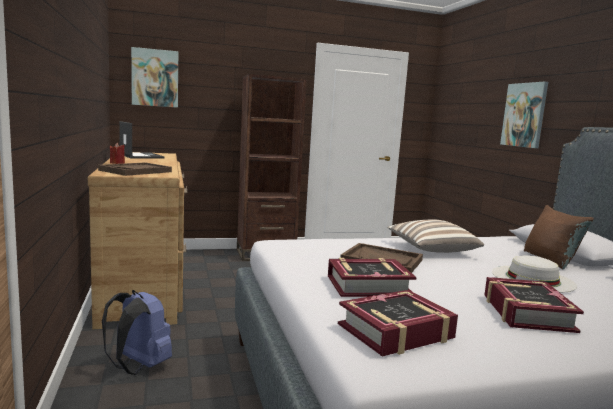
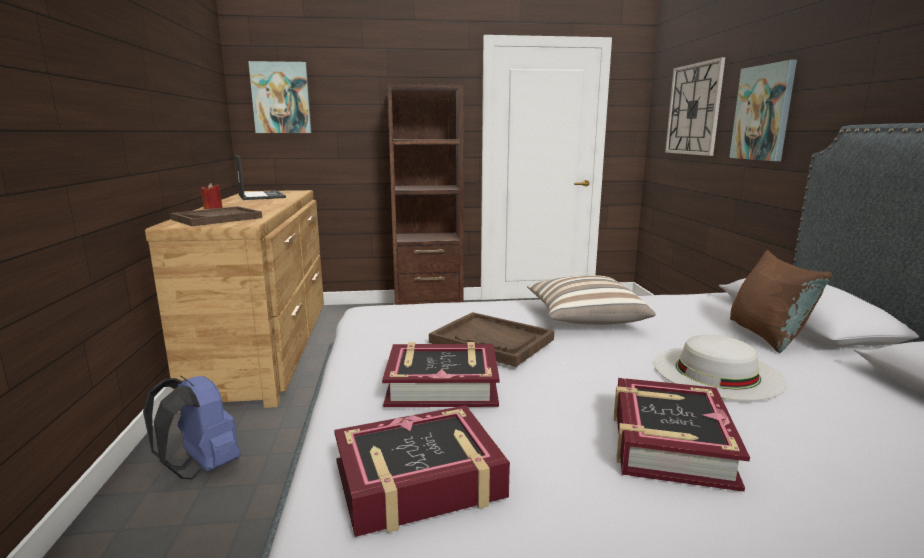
camera: 10 degrees right, 5 degrees up
(471, 109) = (694, 109): none -> wall clock

